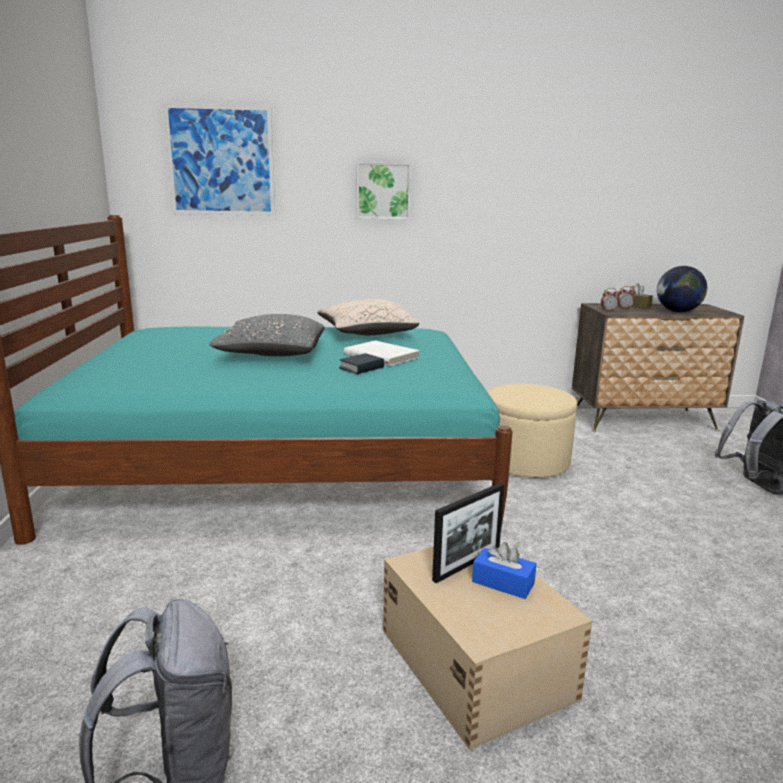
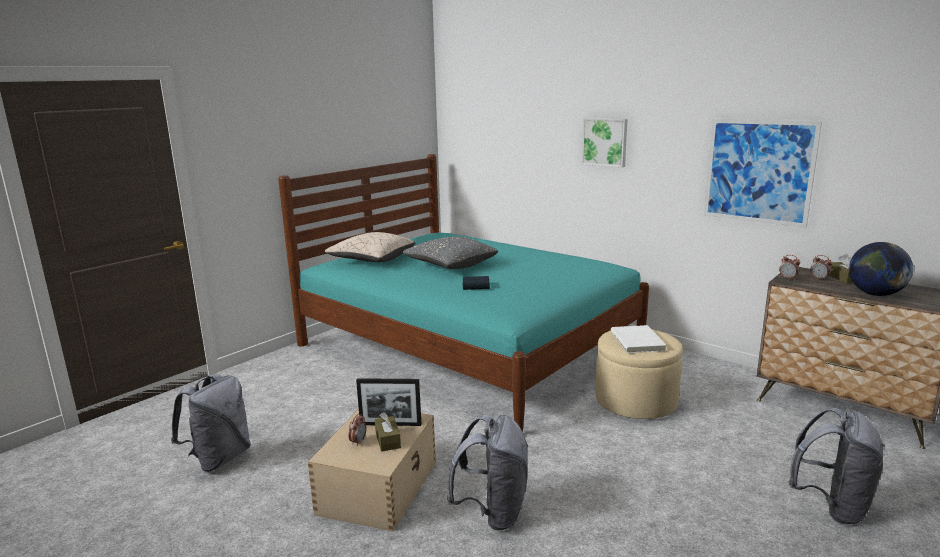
camera: 45 degrees right, 0 degrees up
(221, 161) = (497, 117): picture -> picture (758, 171)
(366, 334) = (547, 261): beige pillow -> beige pillow (372, 260)
(382, 355) = (511, 280): white book -> white book (638, 341)
(478, 603) = (358, 442): none -> alarm clock
(503, 583) = (388, 440): blue tissue box -> brown tissue box
(616, 616) = (493, 512): none -> grey backpack

